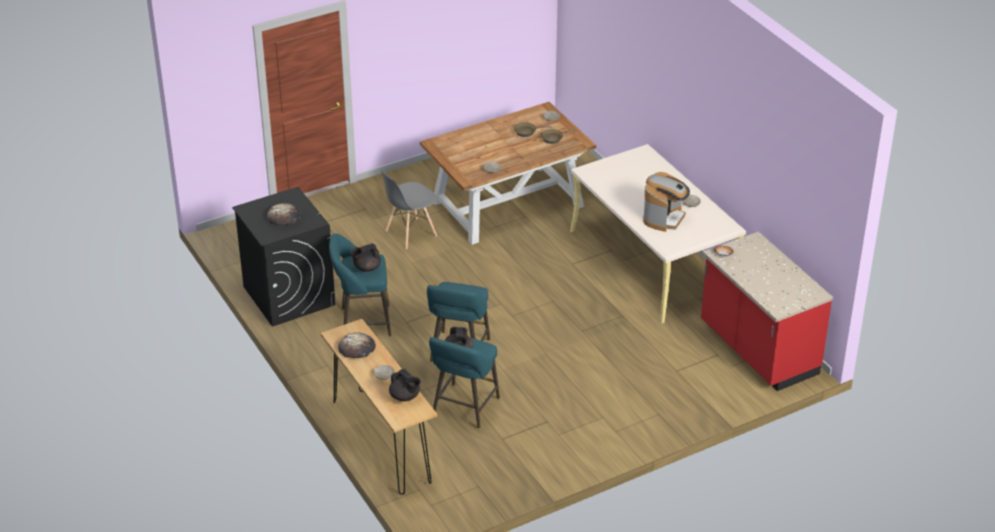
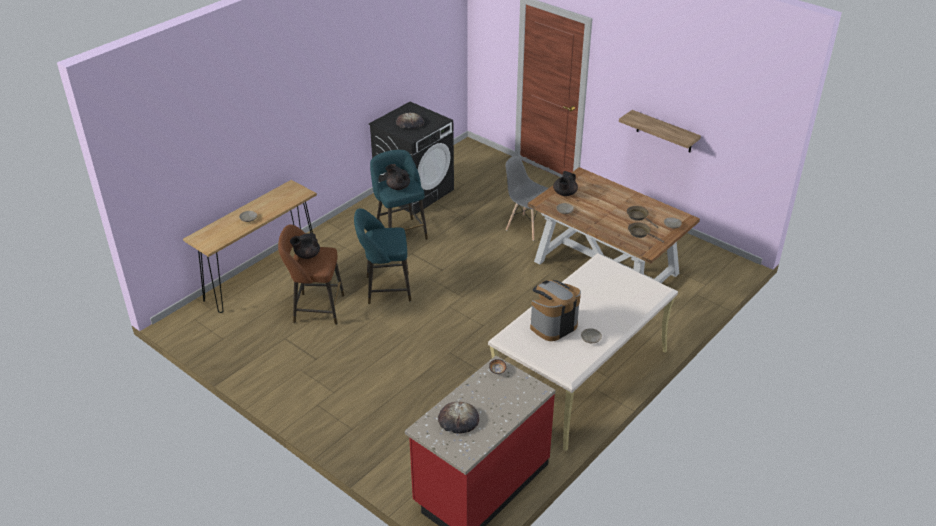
camera: 70 degrees right, 0 degrees up
(357, 348) = (278, 199): bread -> bread (458, 420)
(405, 396) = (224, 234): black teapot -> black teapot (564, 193)
(443, 61) = (664, 132): none -> shelf
(464, 409) = (315, 309): turquoise stool -> brown stool
(664, 218) = (553, 325): coffee machine -> coffee machine turned 135 degrees clockwise

